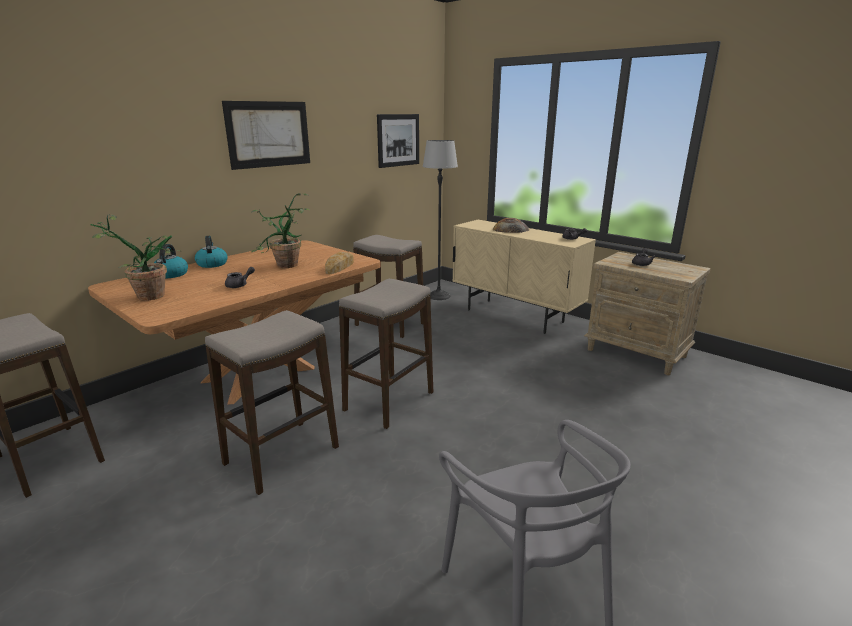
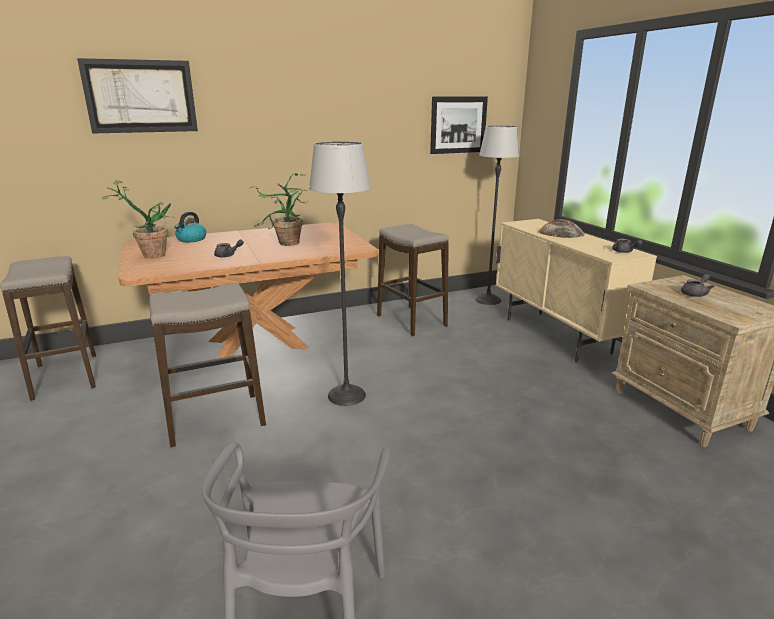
camera: 25 degrees right, 0 degrees up
(212, 264) = (232, 234): kettle -> none
(269, 134) = (304, 115): picture -> picture (140, 96)
(339, 267) = (330, 251): bread -> none
(389, 401) = (346, 395): stool -> floor lamp

